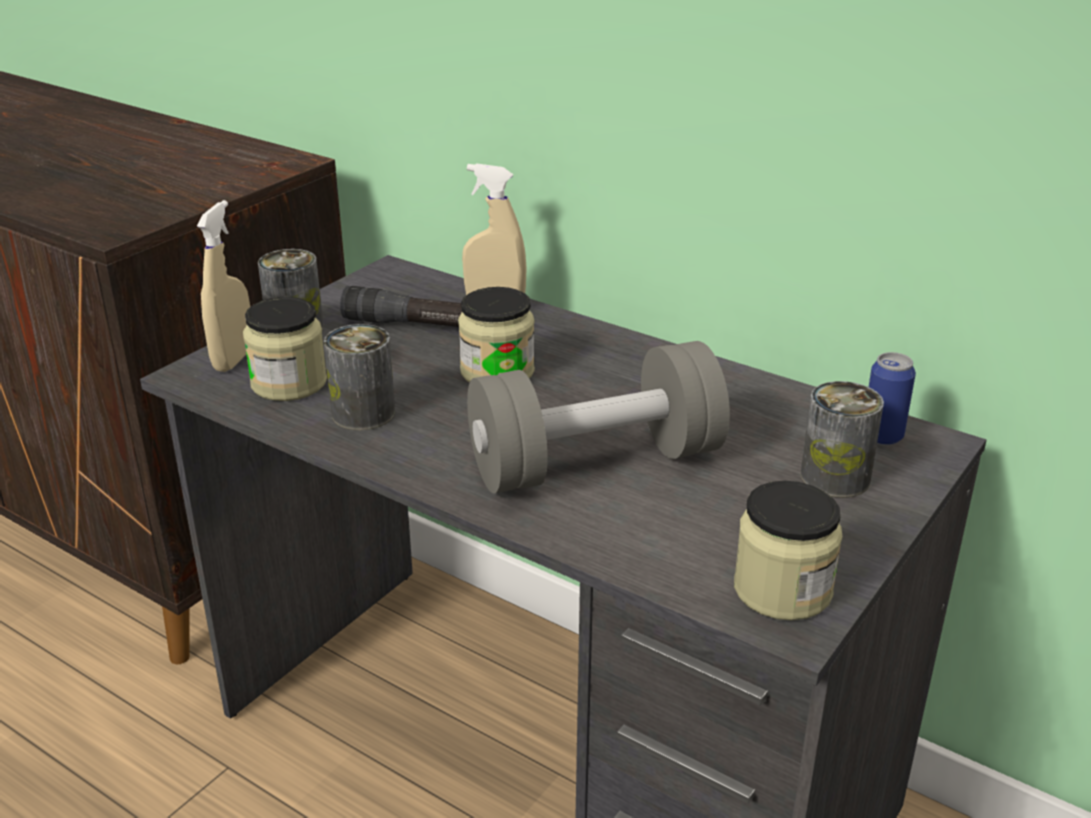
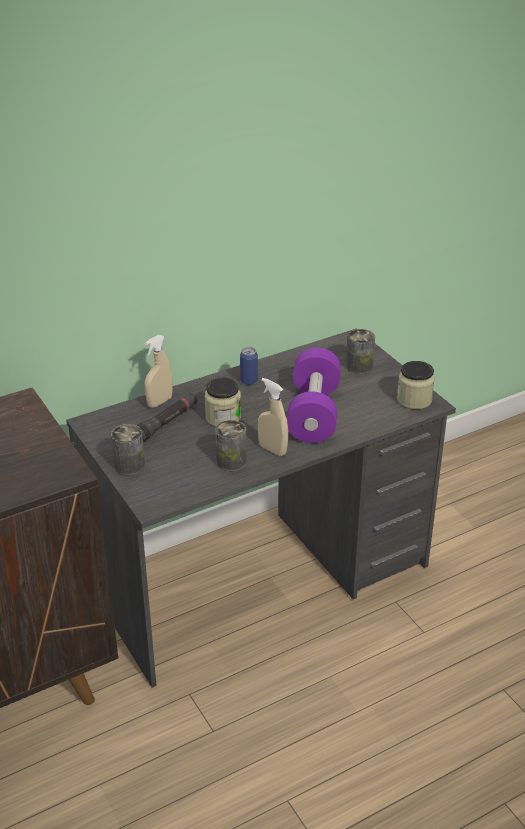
camera: 65 degrees left, 5 degrees up
(234, 359) = (147, 490): beige spray bottle -> beige spray bottle (272, 449)
(289, 383) = (186, 477): jar -> none
(595, 463) = (313, 413): grey dumbbell -> purple dumbbell
(882, 436) = (340, 347): can -> can (249, 381)

